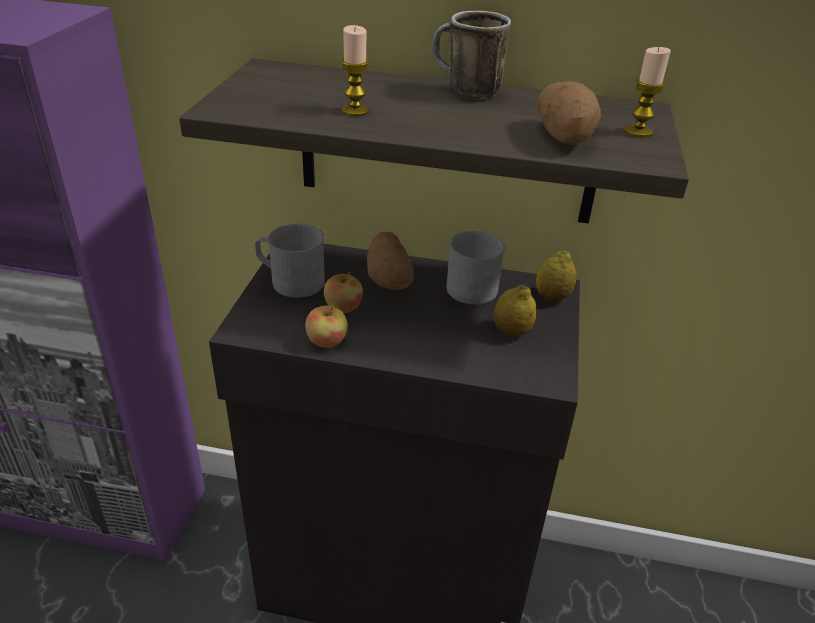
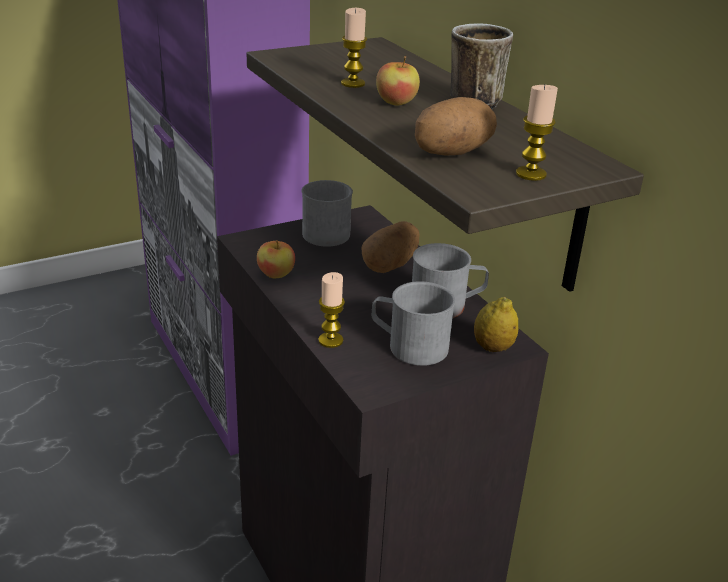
camera: 50 degrees right, 5 degrees down
(343, 308) = (324, 264): apple -> apple (396, 103)
(464, 366) = (330, 340): none -> candle
(512, 332) = (409, 345): lemon -> grey mug

